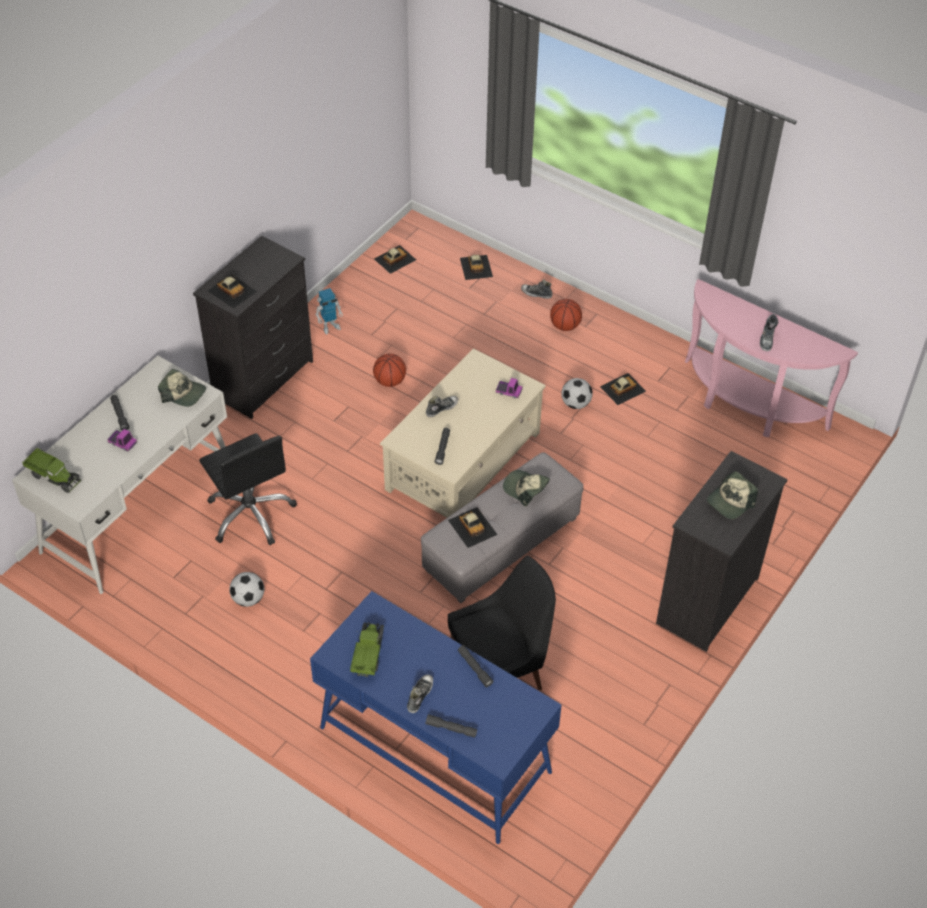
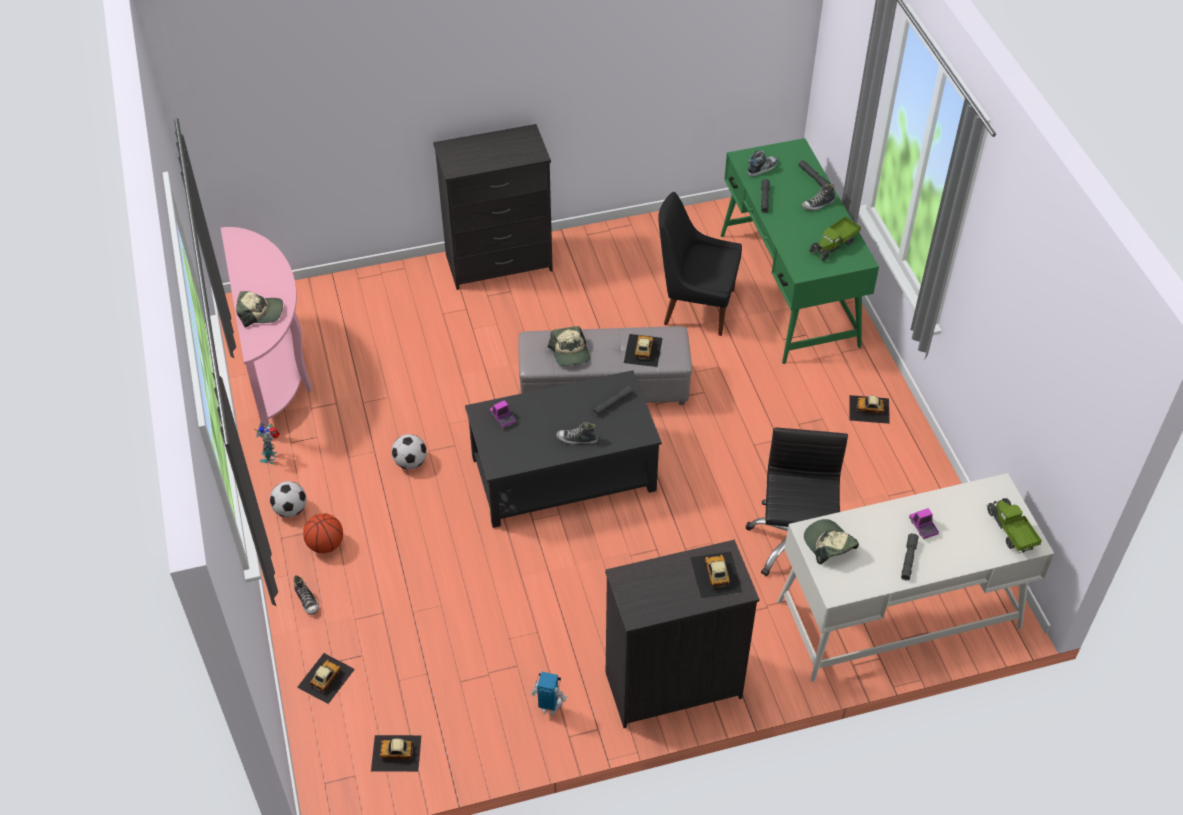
camera: 140 degrees left, 0 degrees up
(248, 599) = (850, 469): football -> football (291, 510)
(390, 381) = (551, 596): basketball -> none
(434, 748) = (788, 289): blue desk -> green desk
(464, 460) = (562, 473): beige coffee table -> black coffee table
(622, 388) = (355, 450): toy car -> toy car (869, 409)
(669, 351) = (271, 457): none -> toy robot
(730, 501) = (491, 151): cap -> cap (261, 312)
(767, 339) = (270, 277): shoe -> shoe (762, 168)

